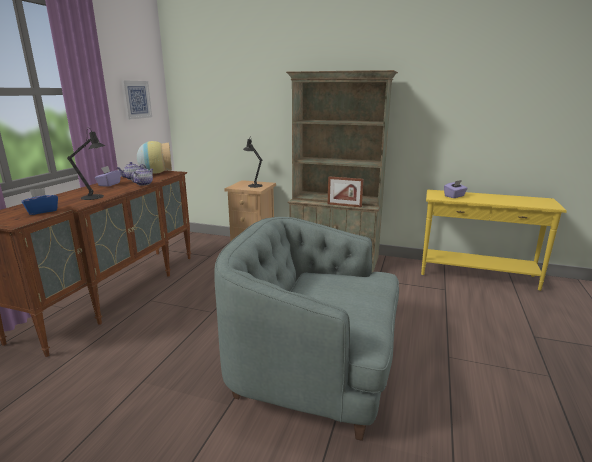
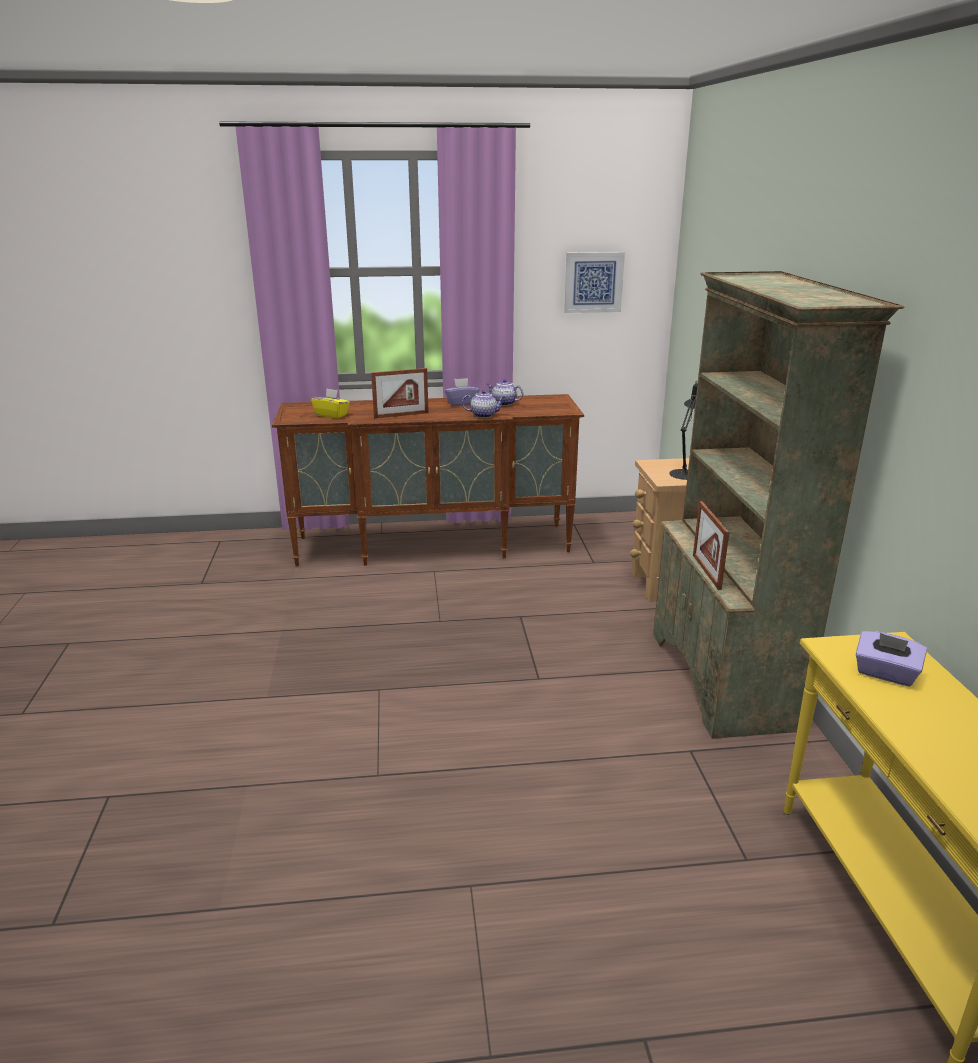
camera: 65 degrees right, 5 degrees up
(42, 211) = (332, 415): blue tissue box -> yellow tissue box
(95, 197) = (401, 415): black table lamp -> picture frame
(156, 173) = (551, 403): vase -> none
(315, 365) = (369, 739): grey armchair -> none

